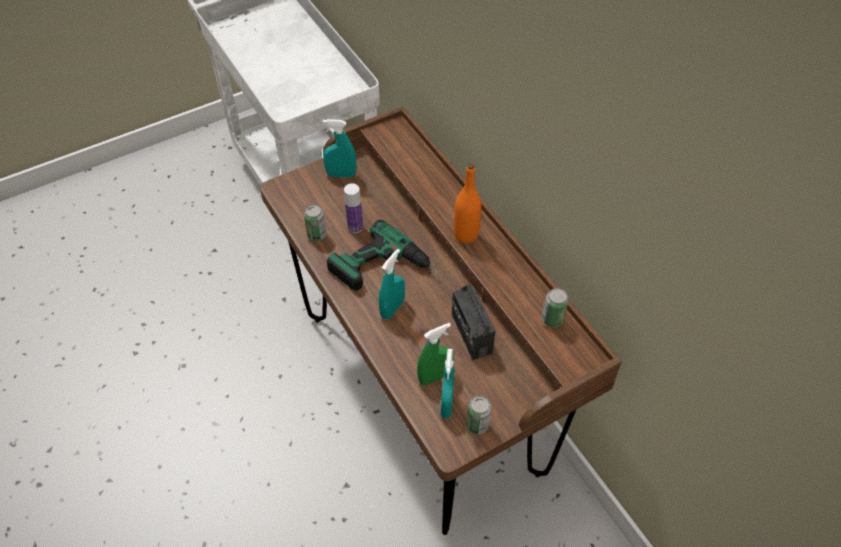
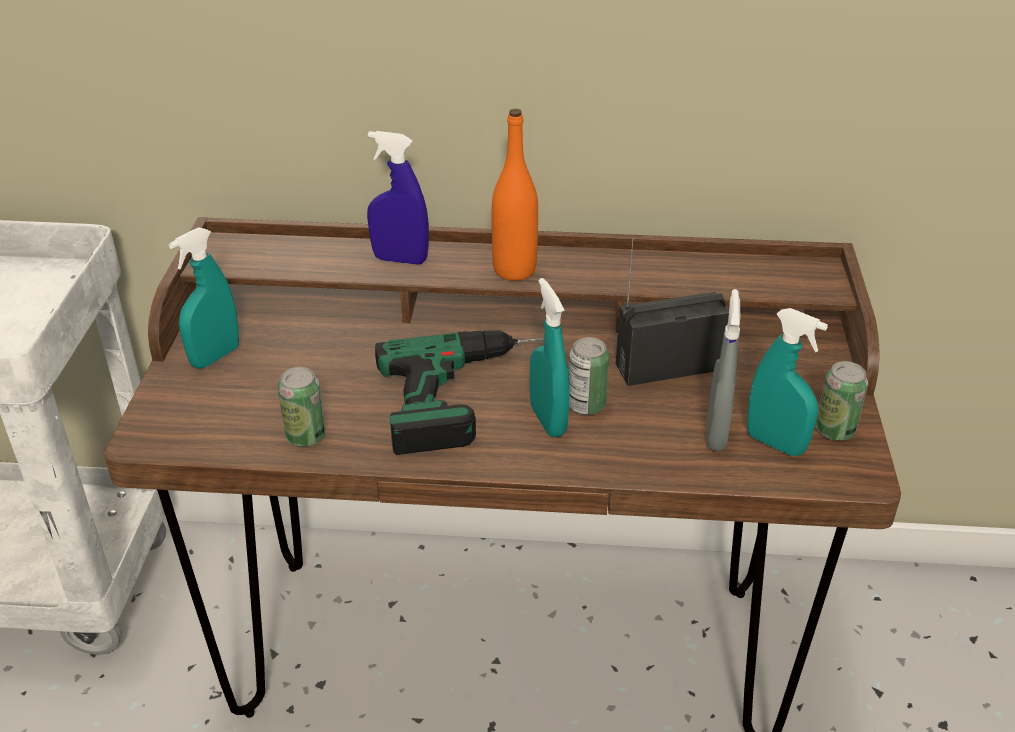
camera: 55 degrees left, 15 degrees down
(355, 227) = (342, 388): bottle -> none
(435, 377) = (716, 433): green spray bottle -> grey spray bottle
(437, 190) = (400, 259): none -> blue spray bottle
(471, 334) = (668, 366): radio -> radio turned 150 degrees clockwise
(552, 319) = (735, 267): can -> can (586, 405)

